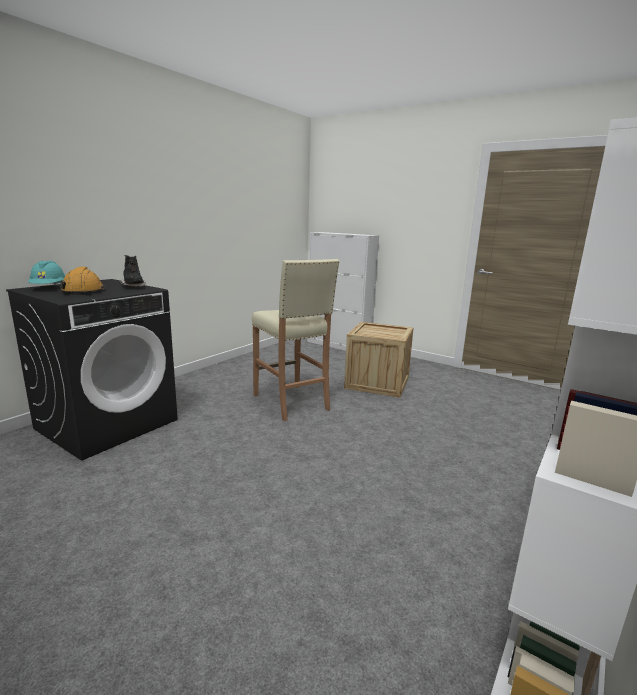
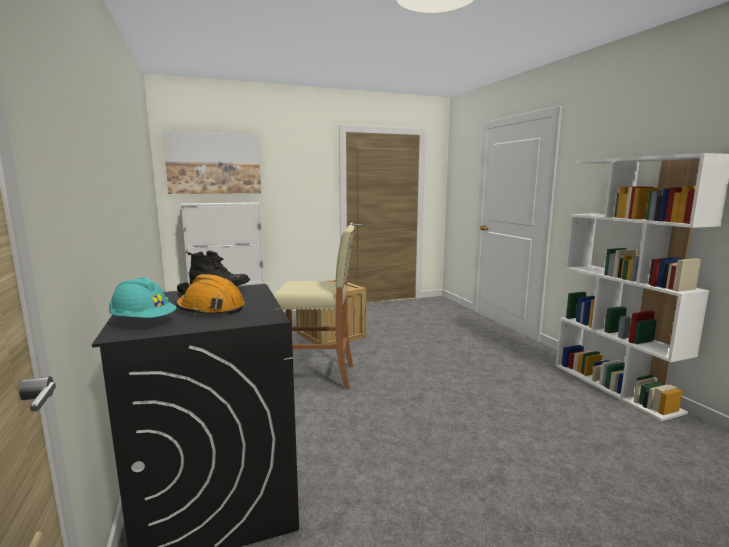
camera: 55 degrees left, 5 degrees down
(350, 195) = (214, 163): none -> picture

